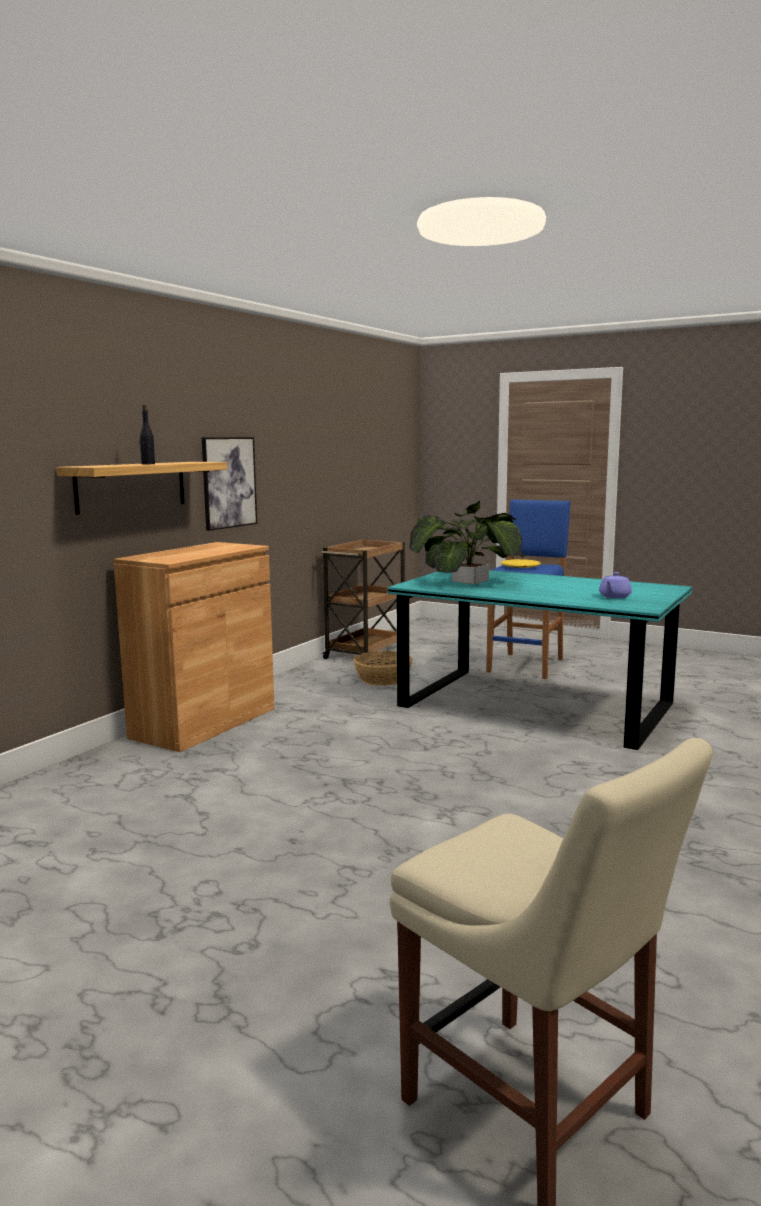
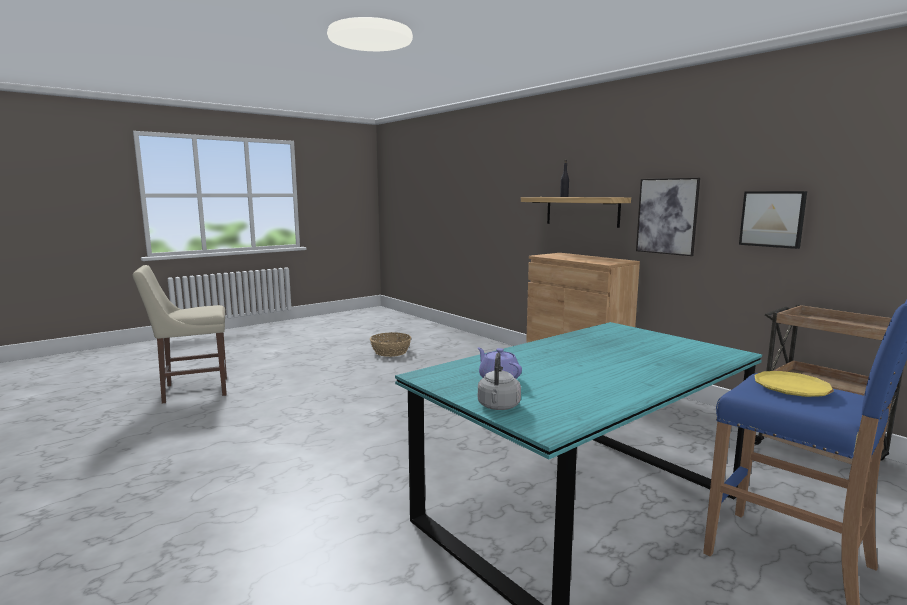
camera: 110 degrees right, 0 degrees up
(298, 476) = (772, 219): none -> picture
(382, 679) = (693, 443): basket -> basket (391, 352)
(470, 581) = (637, 346): potted plant -> none
(662, 593) = (498, 407): none -> grey kettle

